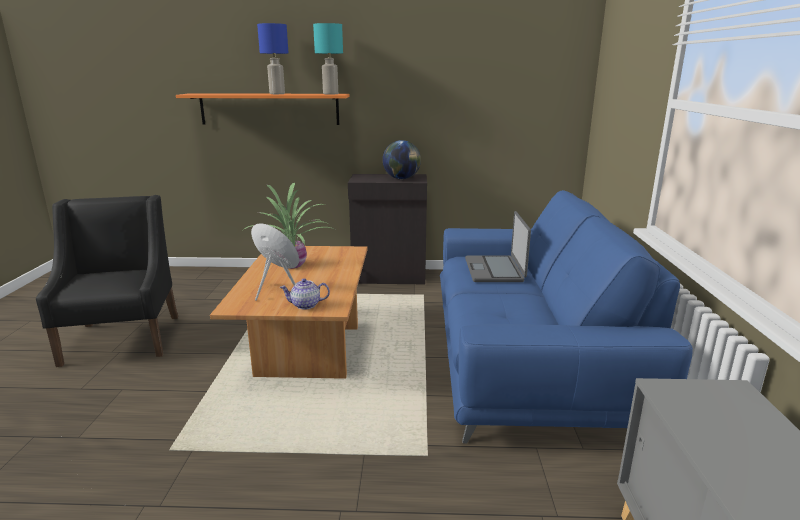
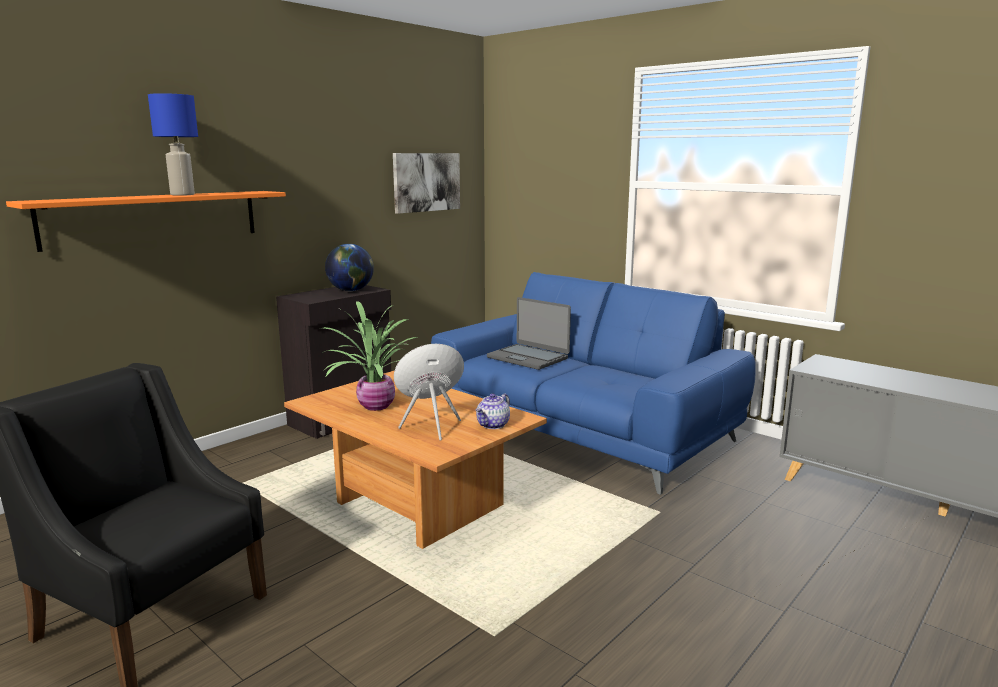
camera: 50 degrees left, 5 degrees down
(330, 94) = (254, 192): turquoise table lamp -> none
(514, 92) = (426, 182): none -> picture

